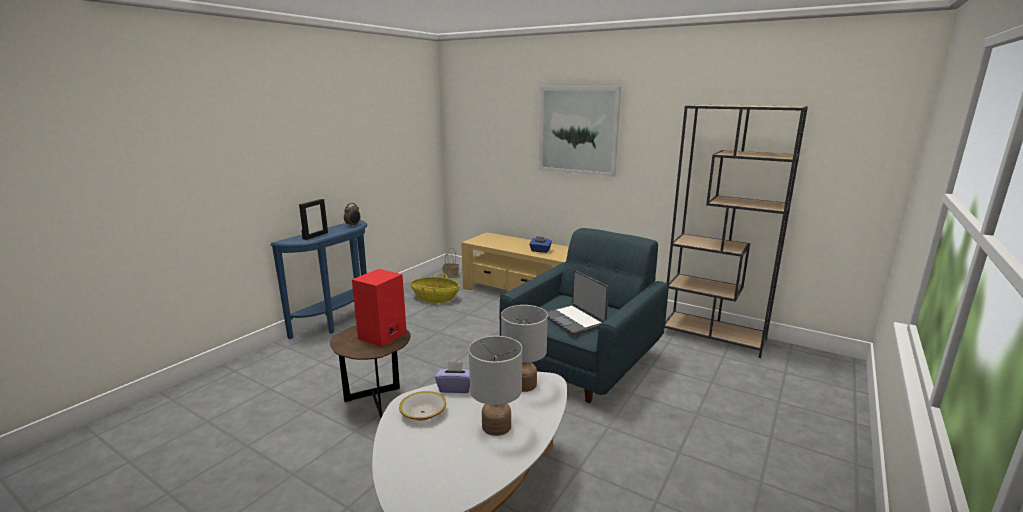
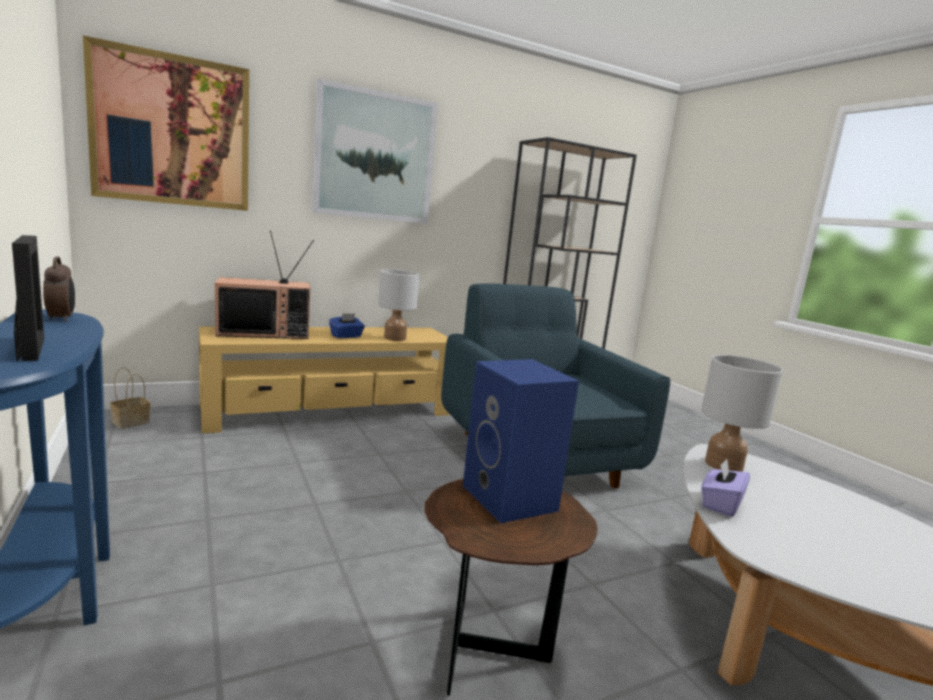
camera: 60 degrees left, 5 degrees down
(382, 336) = (512, 499): red speaker -> blue speaker
(422, 412) = (793, 547): bowl -> none
(435, 298) = (188, 463): basket -> none
(477, 128) = (172, 131): none -> picture
(496, 427) = (833, 511): grey table lamp -> grey table lamp (395, 338)
(505, 241) = (265, 332): none -> television
(574, 320) = (578, 393): laptop -> none

